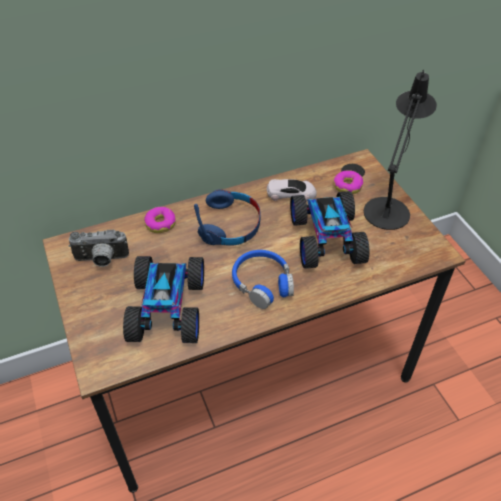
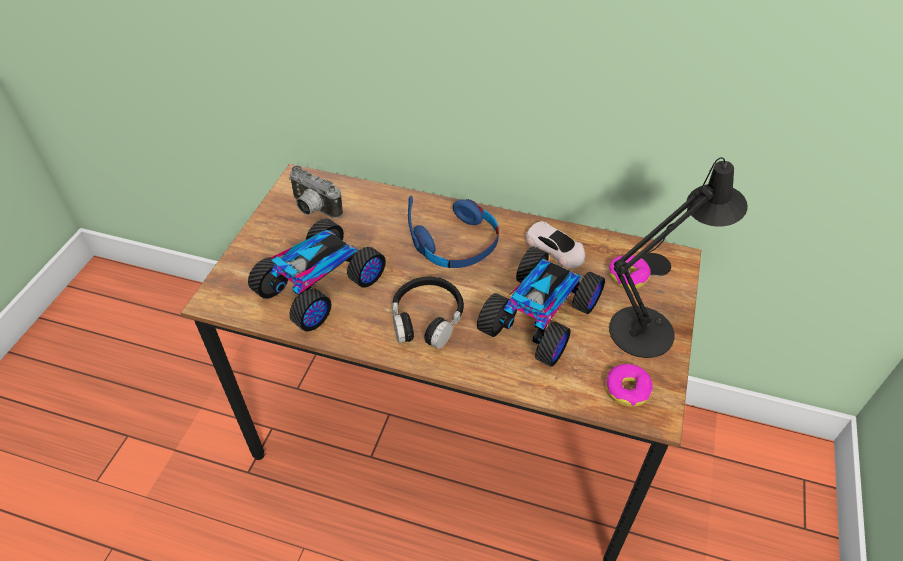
camera: 40 degrees right, 0 degrees up
(160, 223) = (396, 205): donut -> donut (627, 389)
(262, 283) = (427, 318): blue headphones -> black headphones

